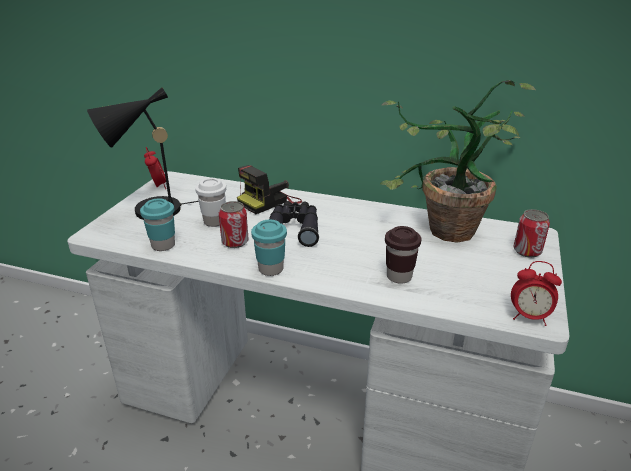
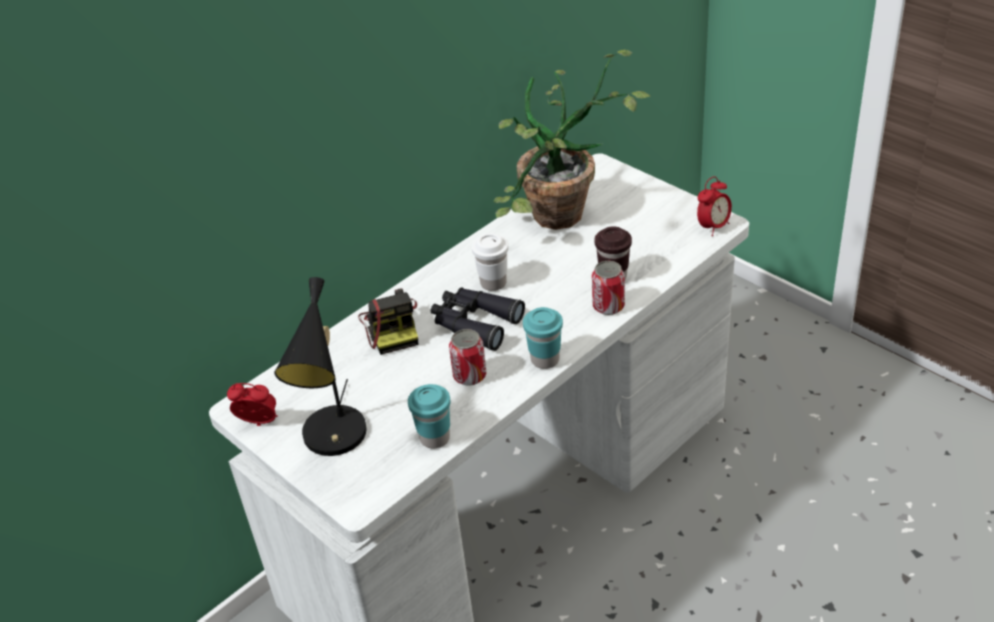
camera: 60 degrees left, 10 degrees up
(214, 222) = (408, 384): white cup -> white cup (493, 283)
(527, 251) = (623, 185): can -> can (608, 306)

